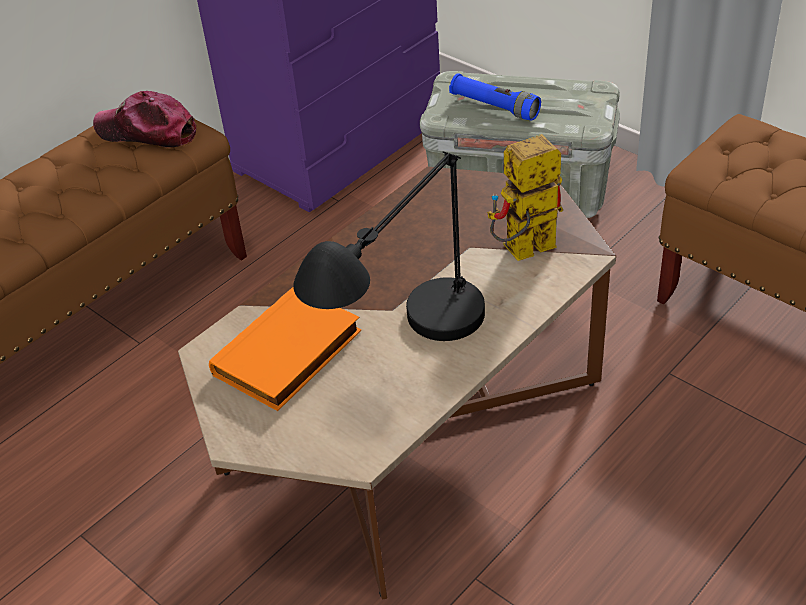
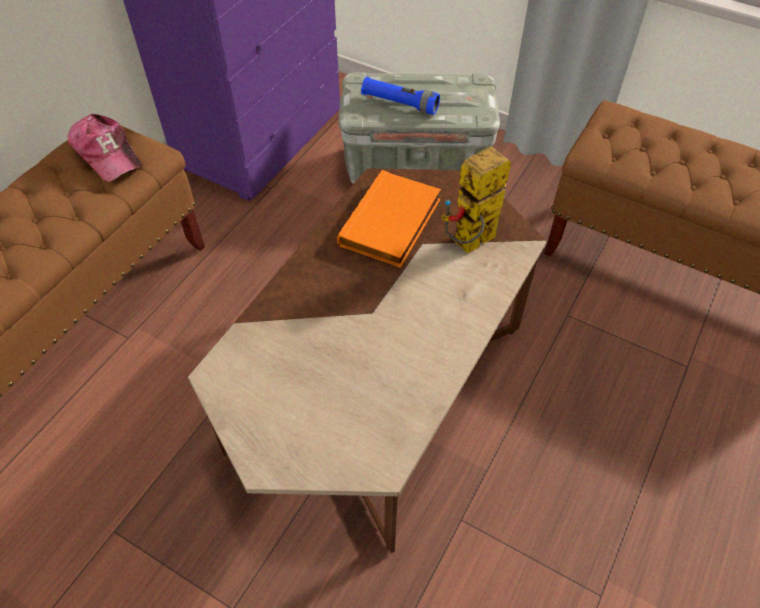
camera: 15 degrees left, 10 degrees up
(147, 132) = (107, 154): cap -> cap turned 135 degrees counterclockwise
(289, 355) = (292, 369): orange book -> orange book (392, 224)
(408, 357) = (399, 359): black table lamp -> none

